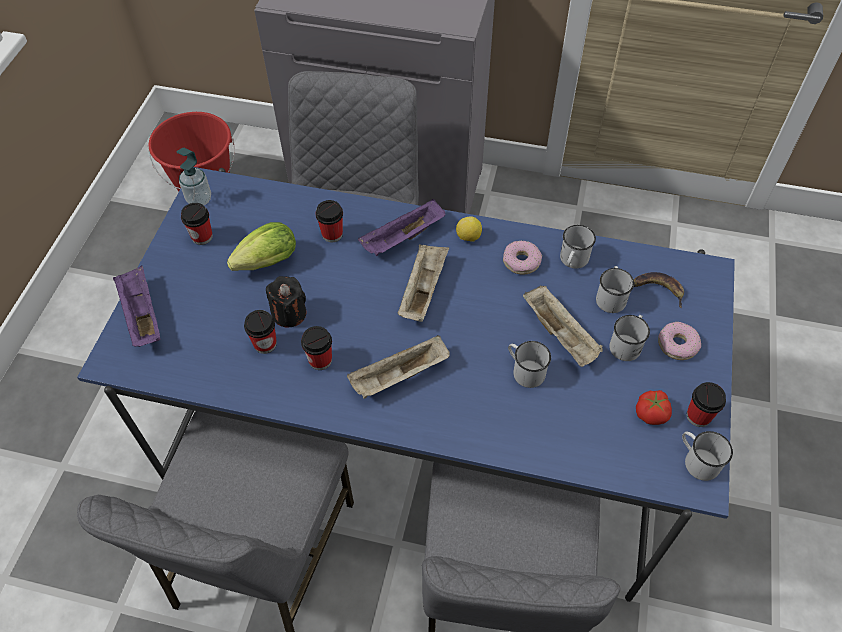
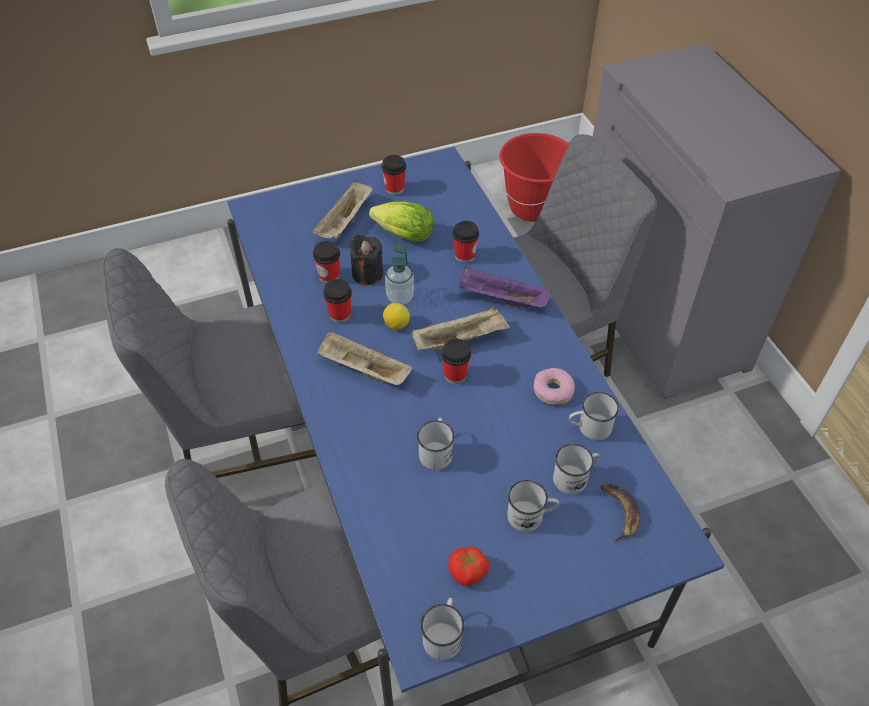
camera: 55 degrees right, 5 degrees down
(142, 315) = (300, 200): purple tray -> none
(199, 199) = (427, 167): soap dispenser -> soap dispenser (400, 297)
(468, 237) = (544, 340): lemon -> lemon (396, 324)
(560, 335) = (497, 459): beige tray -> beige tray (345, 222)
(677, 345) = (566, 559): donut -> none
(698, 416) = (495, 614): cup -> cup (455, 375)

